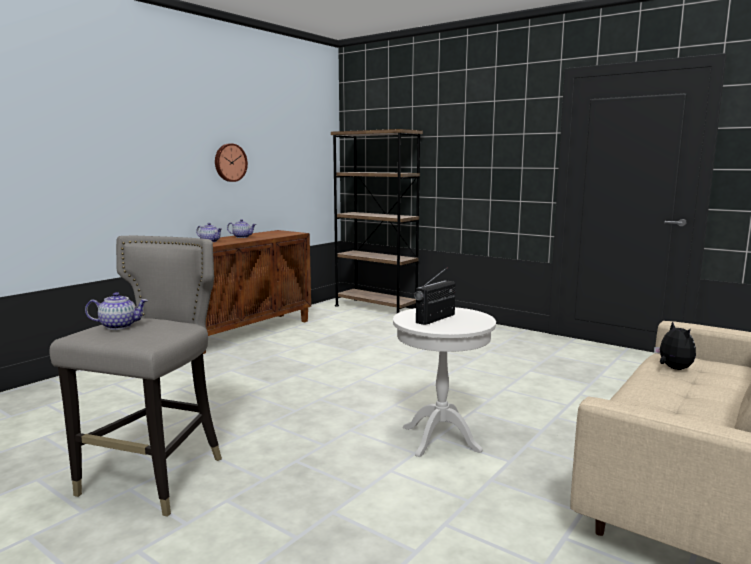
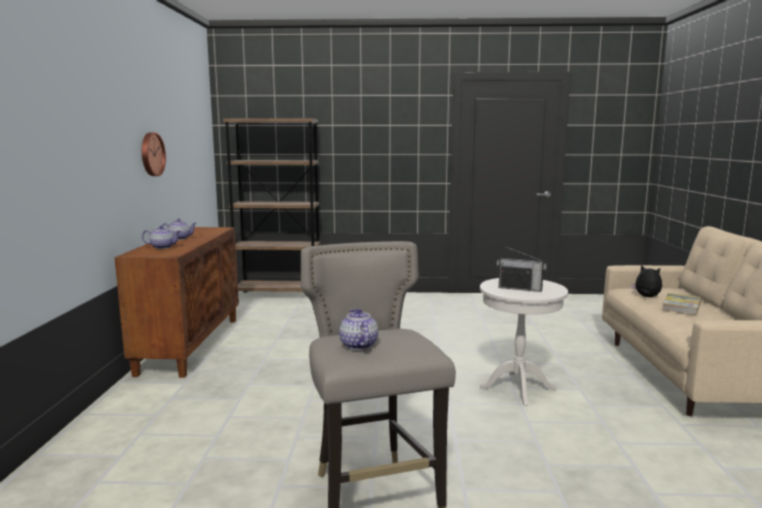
camera: 35 degrees left, 0 degrees up
(119, 326) = (358, 345): teapot -> teapot turned 60 degrees counterclockwise
(435, 319) = (520, 288): radio -> radio turned 75 degrees counterclockwise
(696, 388) = (681, 306): none -> book

